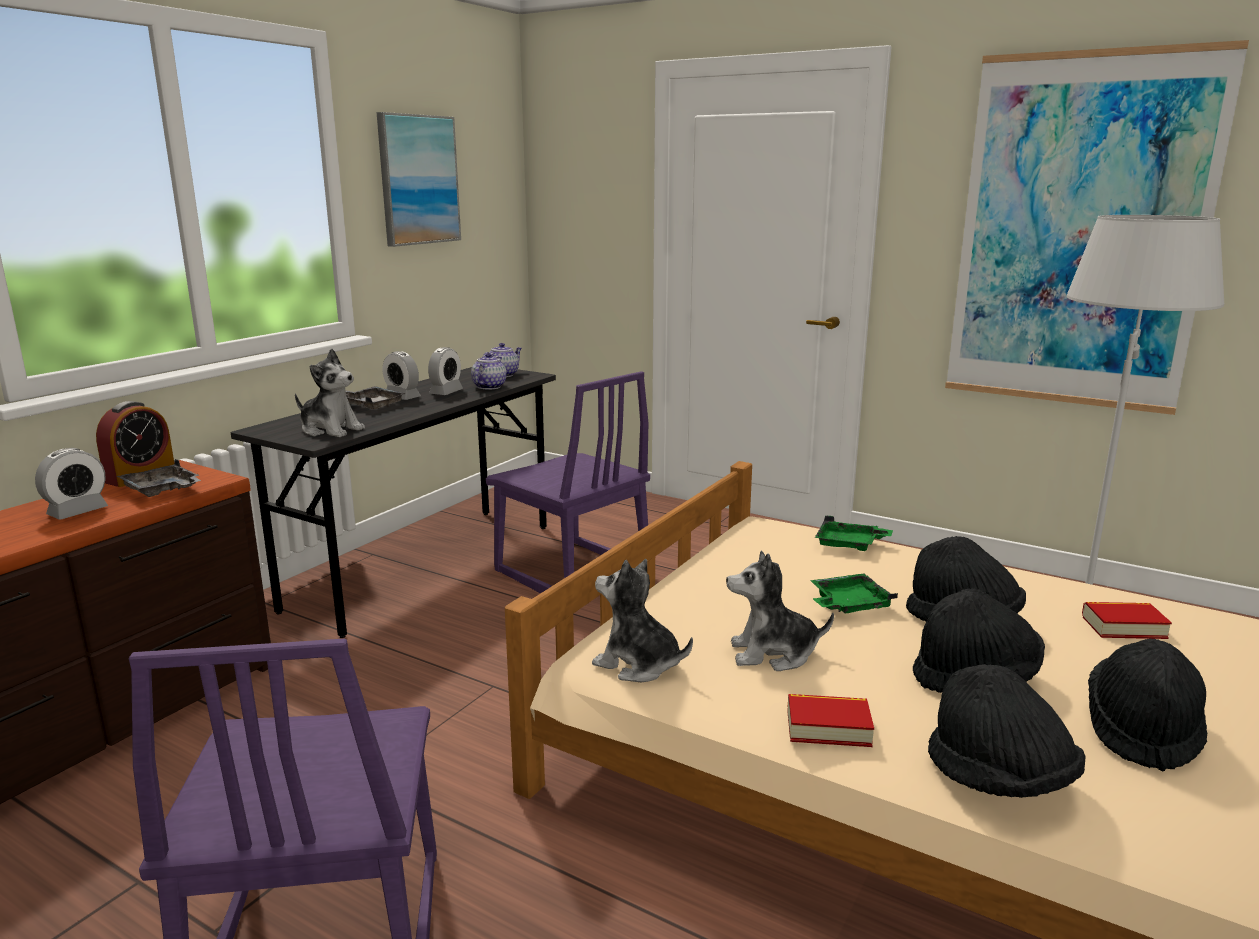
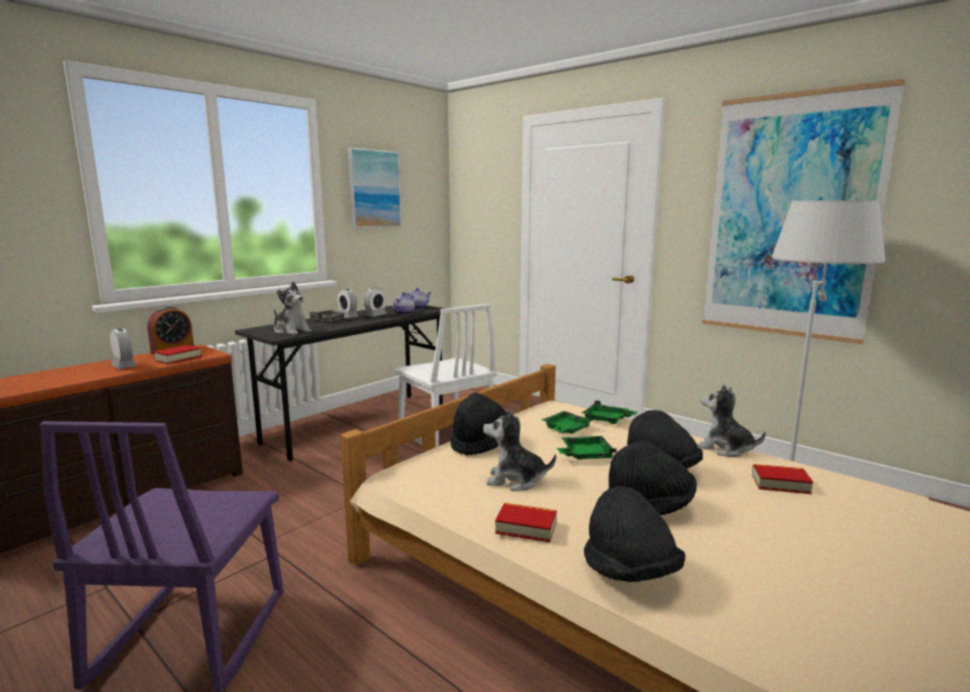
camera: 10 degrees right, 5 degrees down
(77, 511) = (124, 366): alarm clock -> alarm clock turned 90 degrees counterclockwise
(162, 490) = (178, 358): grey tray -> book
(571, 573) = (445, 434): purple chair -> white chair
(638, 664) = (423, 479): plush toy -> plush toy (725, 449)
(800, 565) = (566, 430): none -> green tray
(1141, 731) = (756, 552): black hat -> black hat (480, 443)

